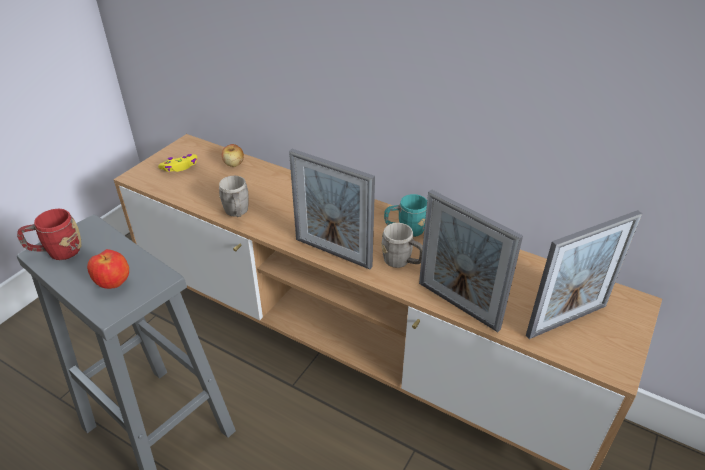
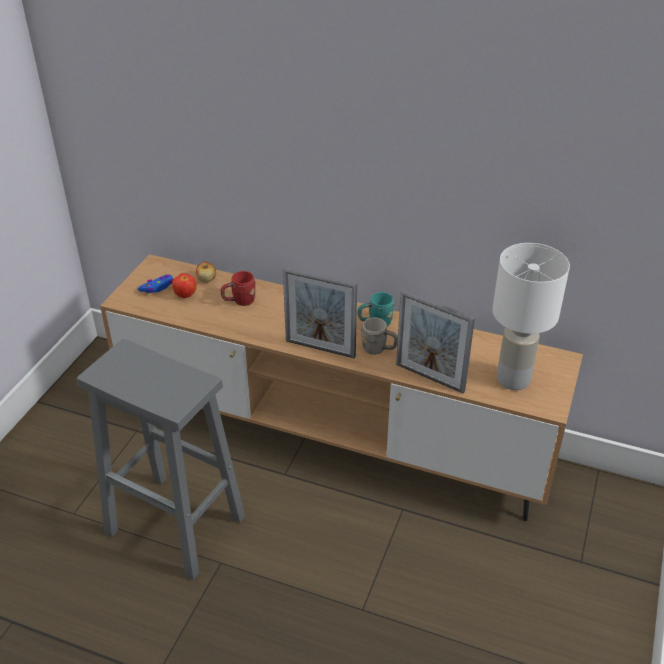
camera: 10 degrees left, 0 degrees up
(57, 252) = (110, 372): red mug -> red mug (239, 301)
(114, 284) = (169, 390): apple -> apple (185, 295)
(180, 167) = (157, 287): yellow game controller -> blue game controller
(237, 213) = (227, 324): grey mug -> none
(566, 320) = (513, 378): picture frame -> white table lamp

